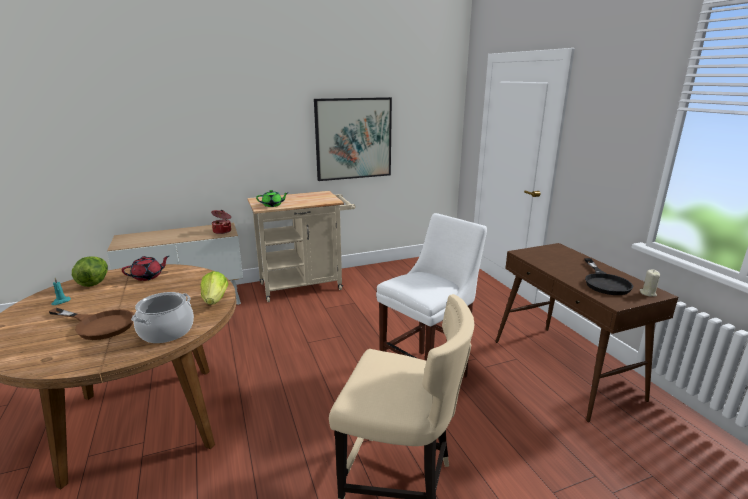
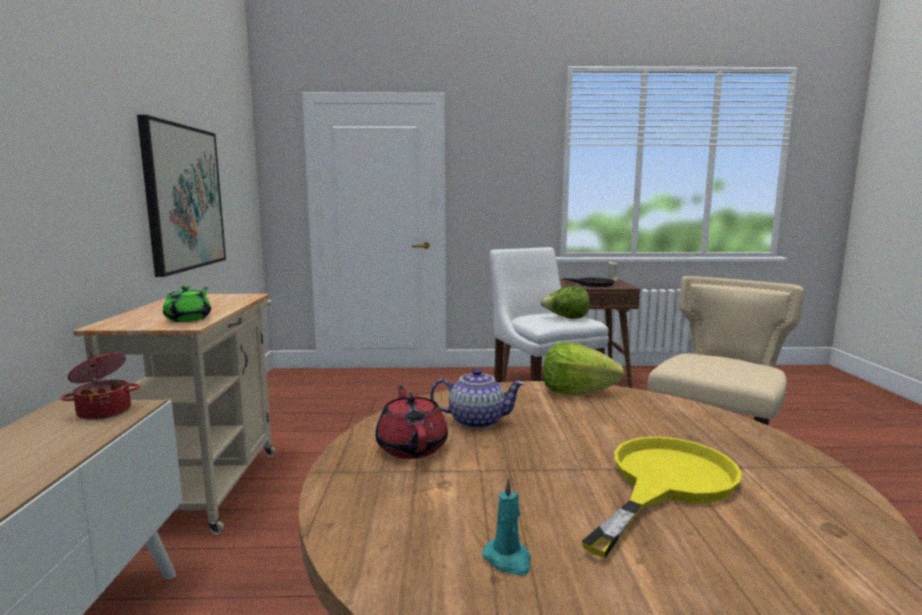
camera: 70 degrees left, 10 degrees down
(94, 282) = (385, 517): lettuce -> lettuce (566, 318)
(99, 325) = (664, 483): brown frying pan -> yellow frying pan
(167, 331) = (689, 422): cooking pot -> none
(174, 283) = (476, 421): none -> teapot

